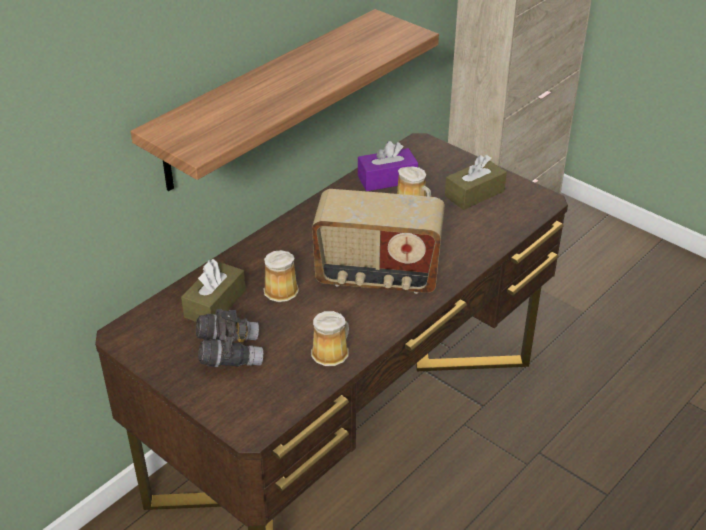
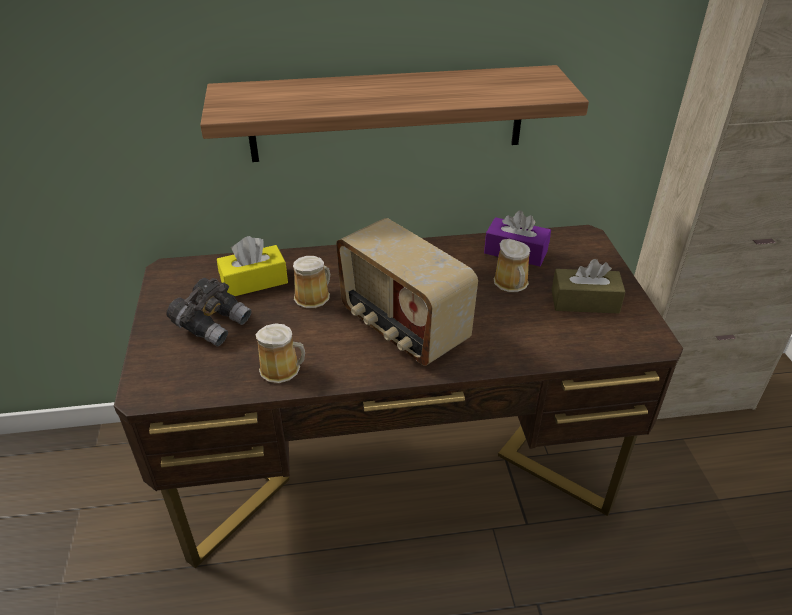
camera: 40 degrees right, 0 degrees up
(215, 304) = (254, 281): brown tissue box -> yellow tissue box

